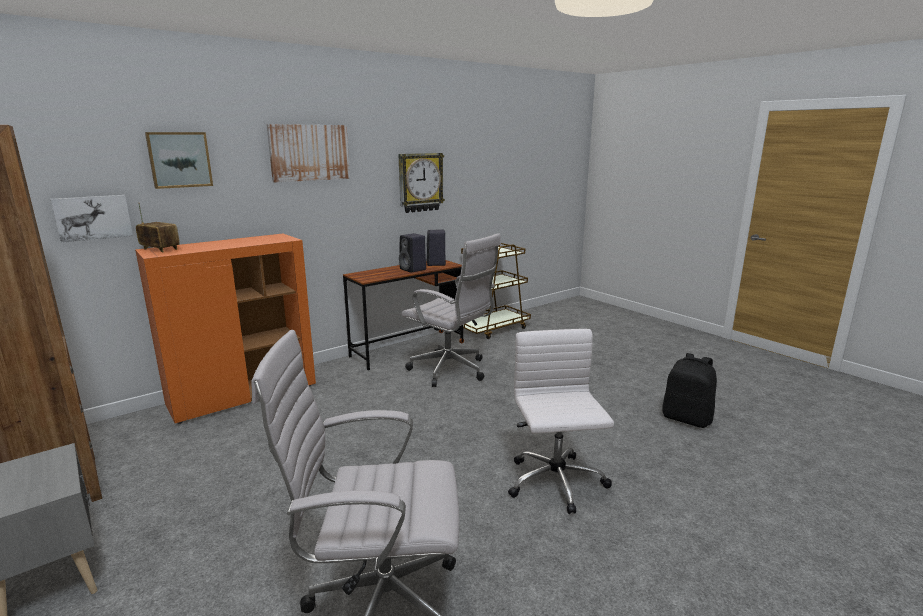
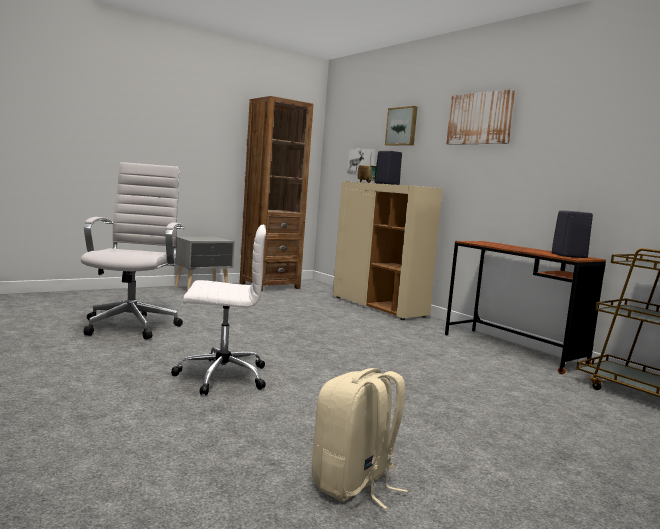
camera: 90 degrees right, 10 degrees down
(244, 395) = (379, 307): orange cabinet -> beige cabinet
(413, 269) = (526, 250): black speaker -> black speaker (386, 184)
(420, 182) = (595, 152): wall clock -> none
(451, 371) = (462, 362): white office chair -> none
(687, 419) = (354, 485): black backpack -> beige backpack

